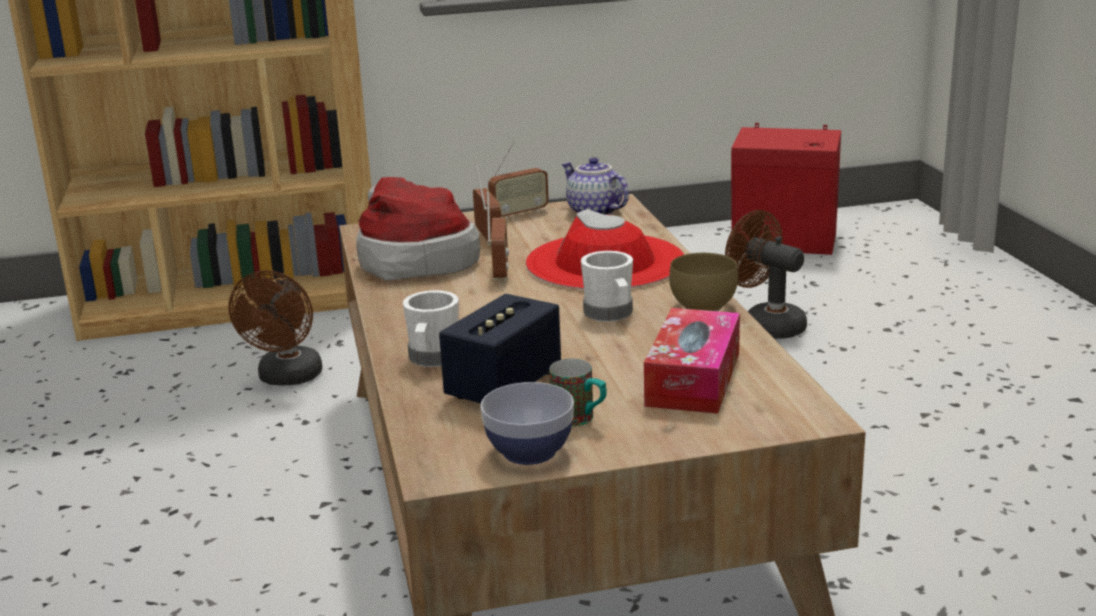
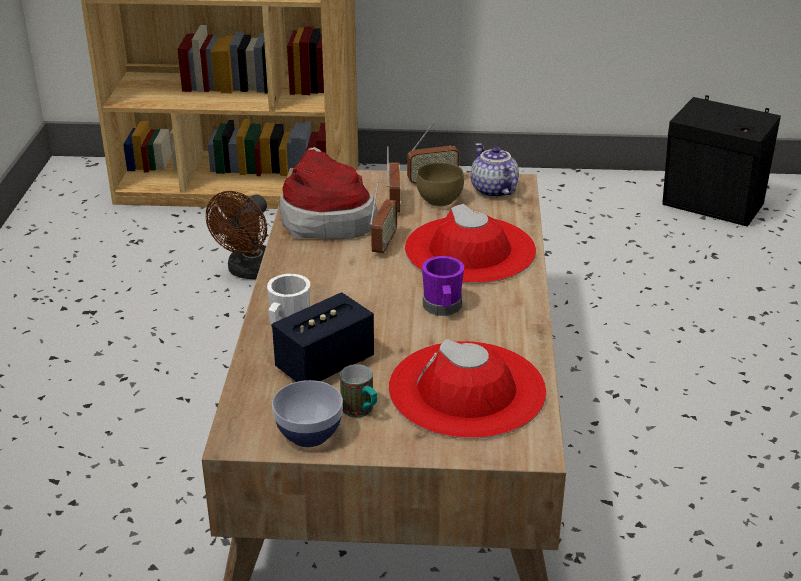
camera: 15 degrees right, 10 degrees up
(610, 314) = (442, 308): white mug -> purple mug
(693, 379) = (467, 390): tissue box -> red hat
(703, 305) = (520, 313): brown bowl -> brown bowl (440, 200)
(766, 325) = (649, 292): brown fan -> none
(785, 244) = (713, 207): red speaker -> black speaker

